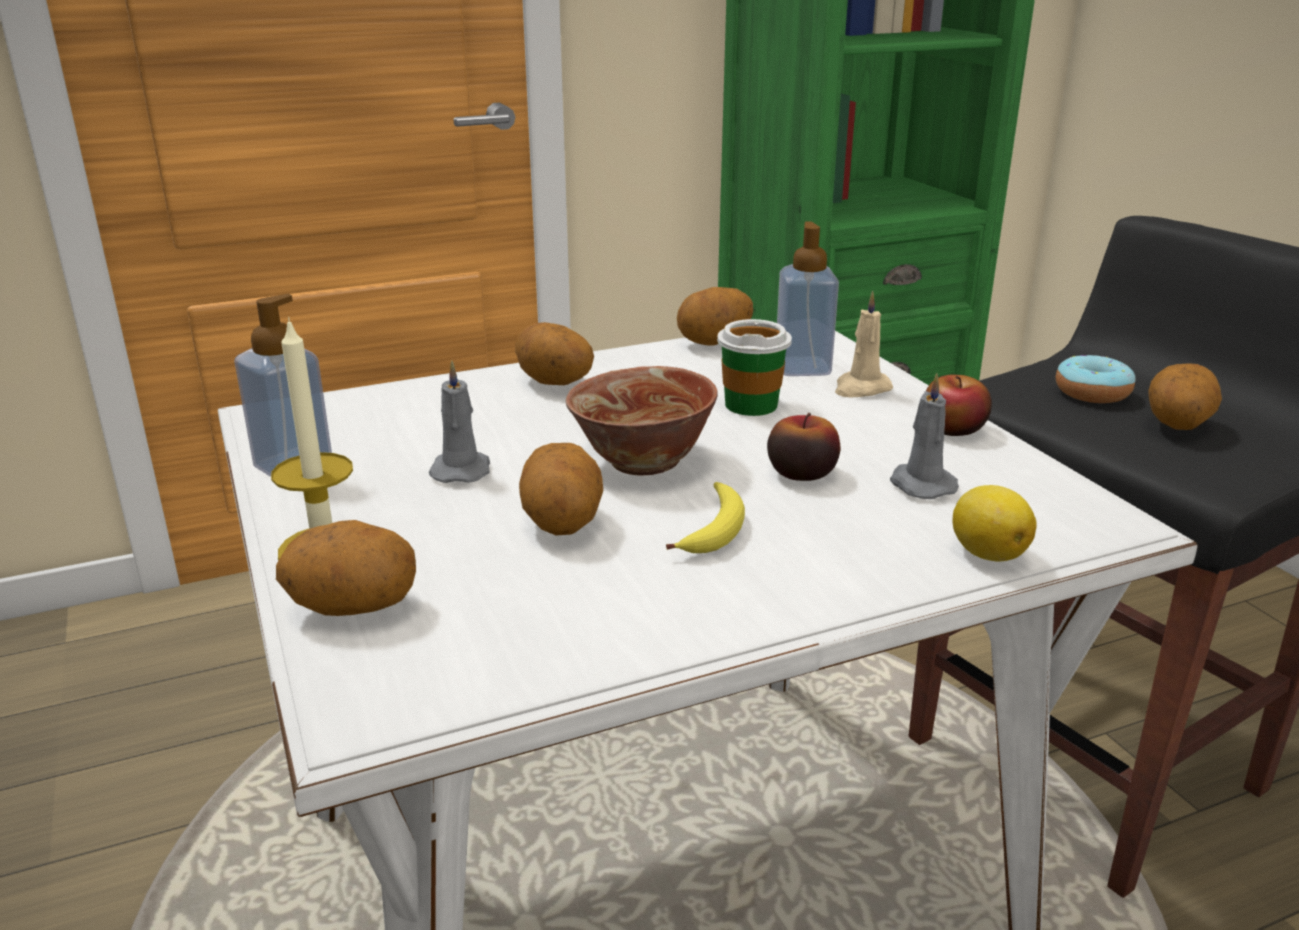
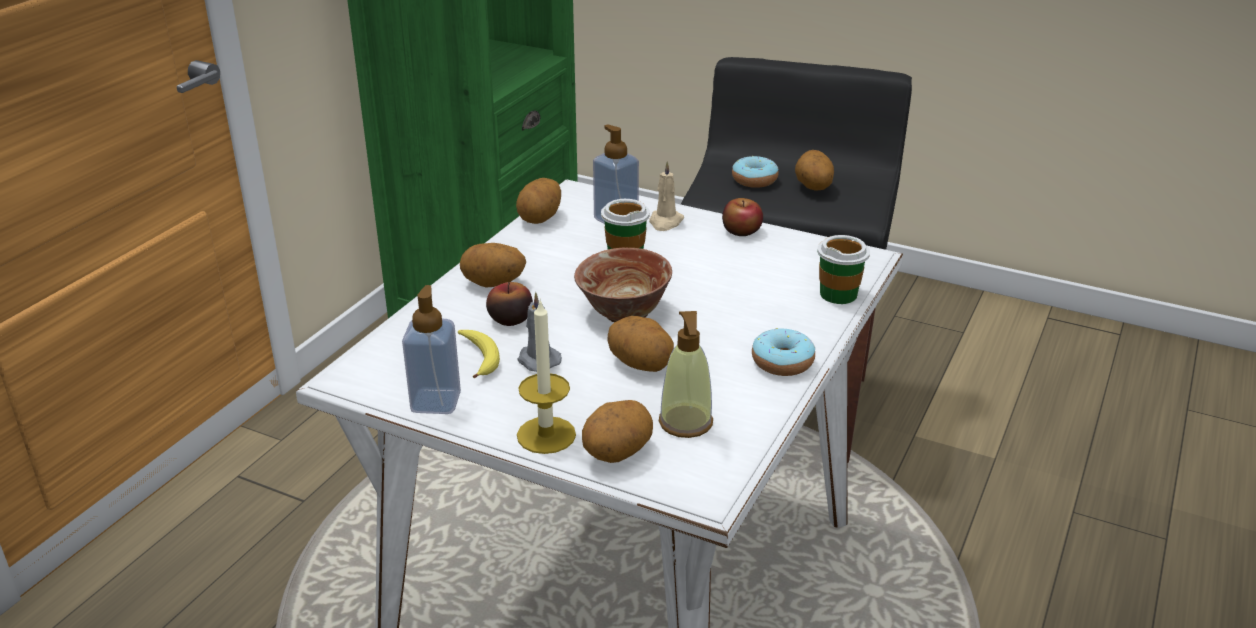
camera: 40 degrees left, 5 degrees up
(494, 614) = (685, 423): none -> soap dispenser
(713, 529) = (715, 335): banana -> banana (480, 358)
(752, 602) = (782, 362): none -> donut
(801, 473) = (708, 286): apple -> apple (510, 319)
(920, 485) = (768, 270): grey candle -> none
(986, 552) = (838, 294): lemon -> cup

